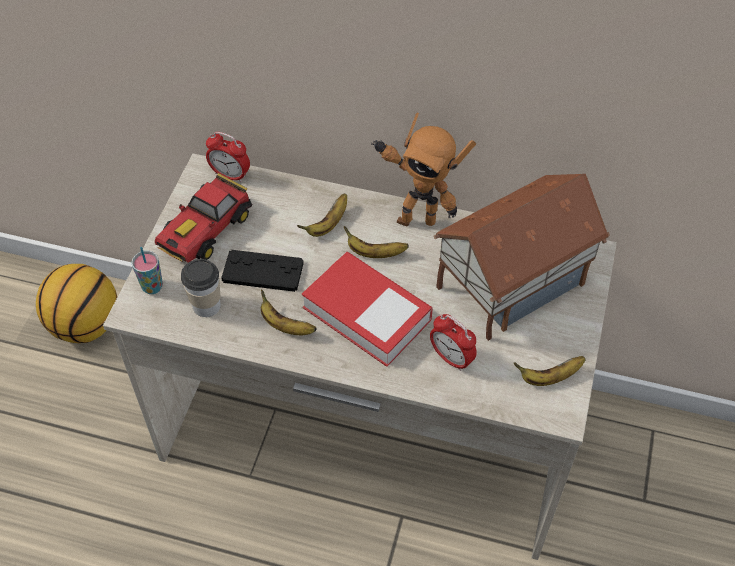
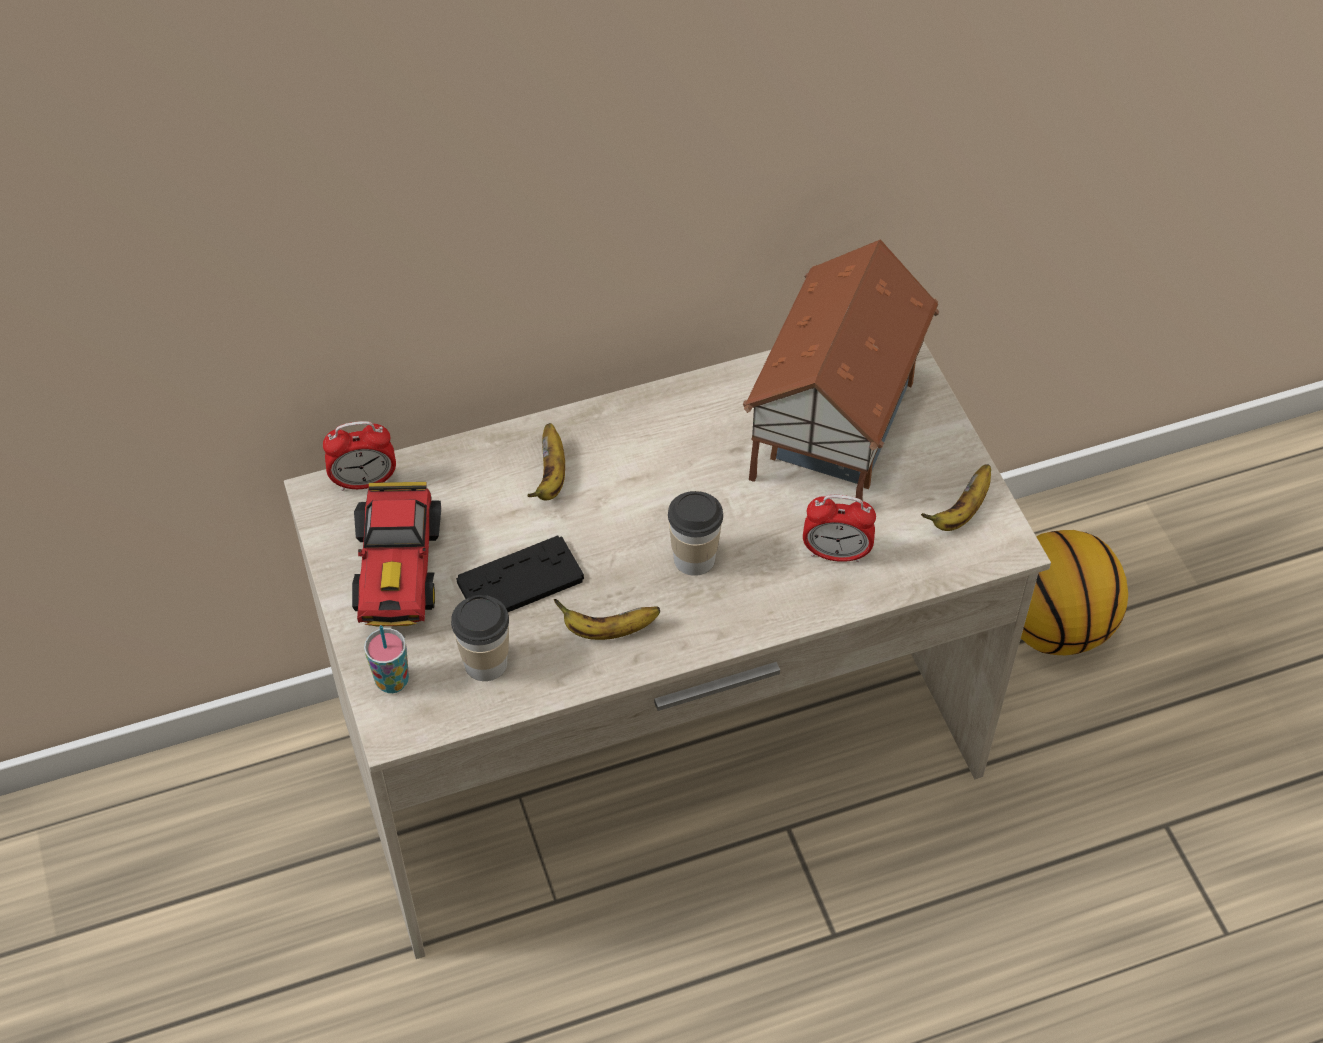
camera: 35 degrees left, 0 degrees up
(86, 325) = (149, 846): basketball -> basketball (1054, 626)
(366, 314) = (694, 559): book -> cup
(374, 253) = (640, 480): banana -> none
(416, 218) = (653, 409): toy robot -> none

